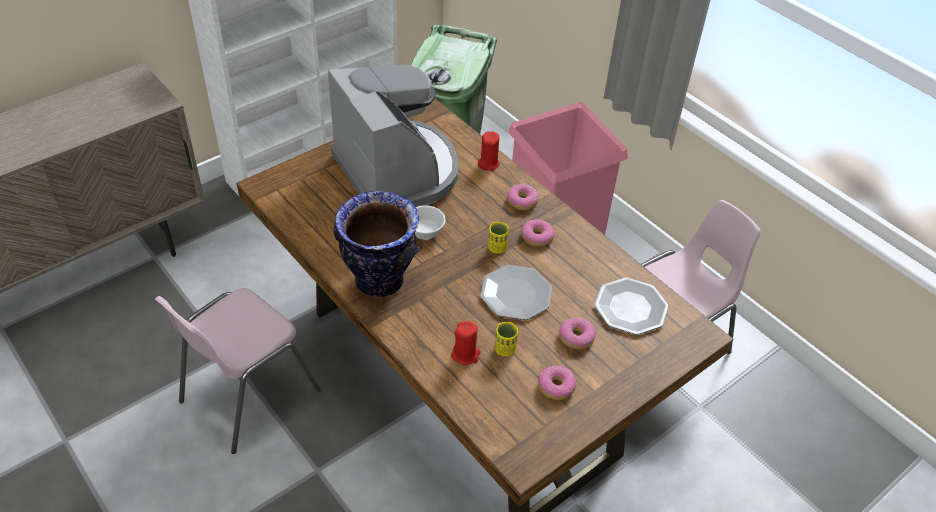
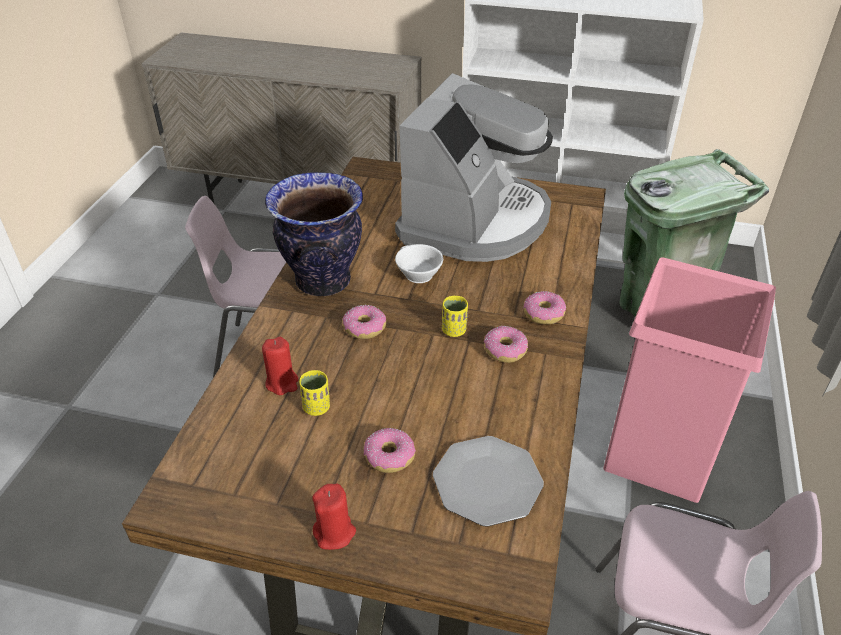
camera: 55 degrees right, 5 degrees down
(488, 163) = (565, 265): red candle -> red candle (334, 533)
(516, 294) = (404, 376): plate -> none
(556, 387) = (298, 476): donut -> donut (364, 328)

